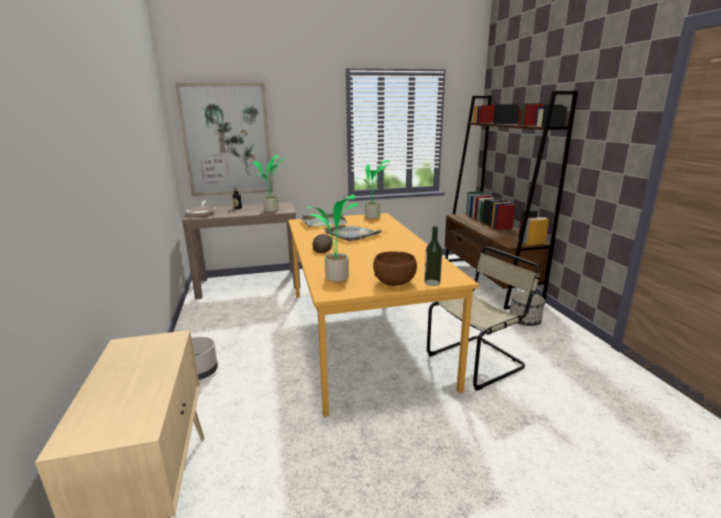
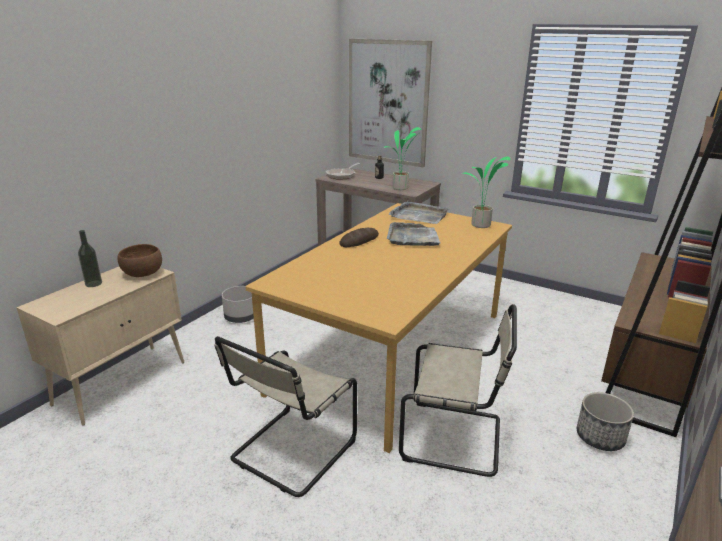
camera: 45 degrees right, 5 degrees up
(336, 278) = (301, 274): potted plant -> none
(395, 282) = (332, 297): brown bowl -> brown bowl (143, 274)
(412, 436) = (290, 452): none -> beige chair
(432, 282) = (358, 313): bottle -> bottle (93, 283)

